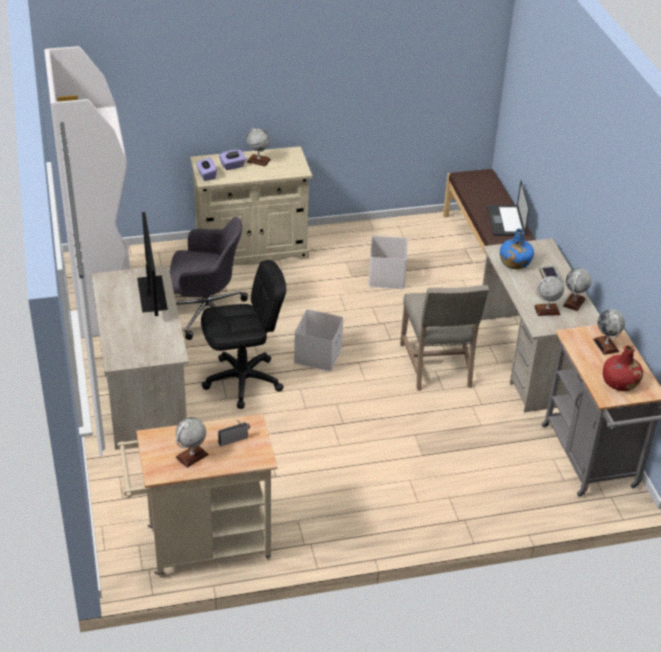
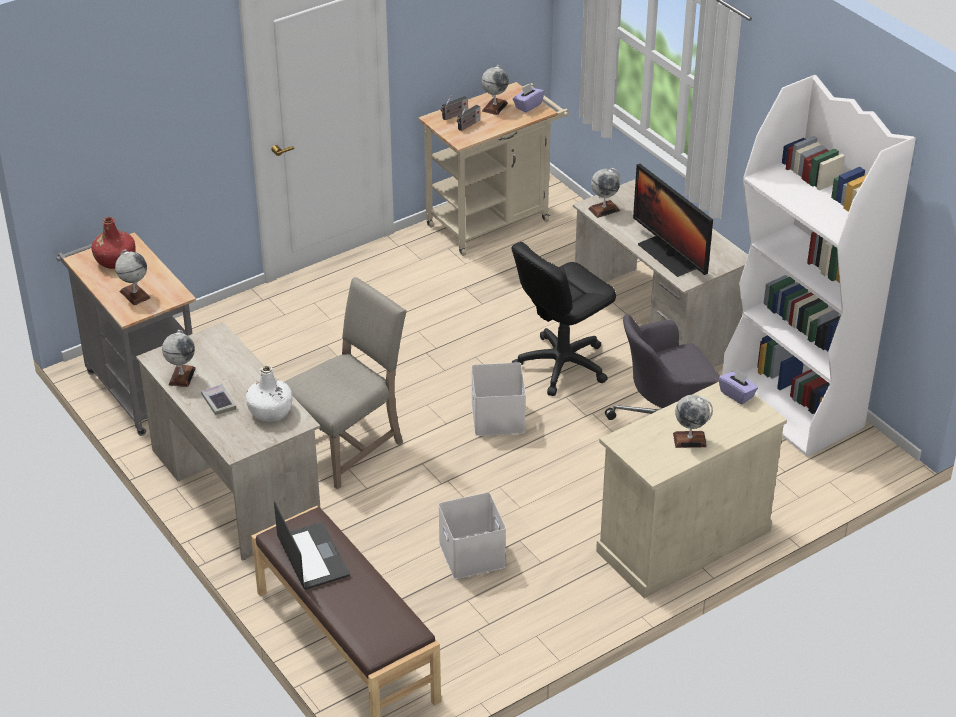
camera: 160 degrees right, 0 degrees up
(232, 166) = (716, 420): purple tissue box -> purple tissue box (528, 106)
(240, 457) = (454, 115): none -> radio
(438, 367) = (348, 445): beige chair -> beige chair turned 75 degrees clockwise
(514, 262) = (271, 411): blue bottle -> white bottle
(547, 310) = (213, 357): globe -> globe (604, 209)

